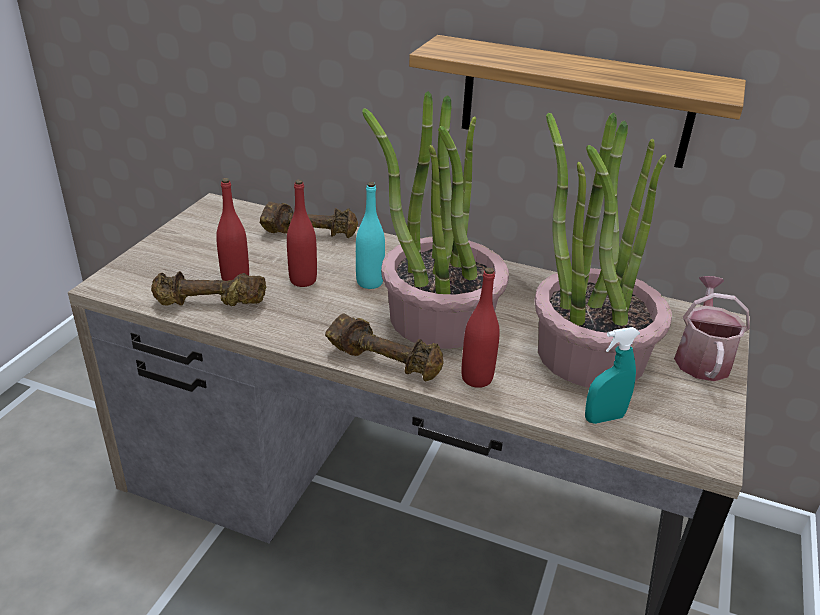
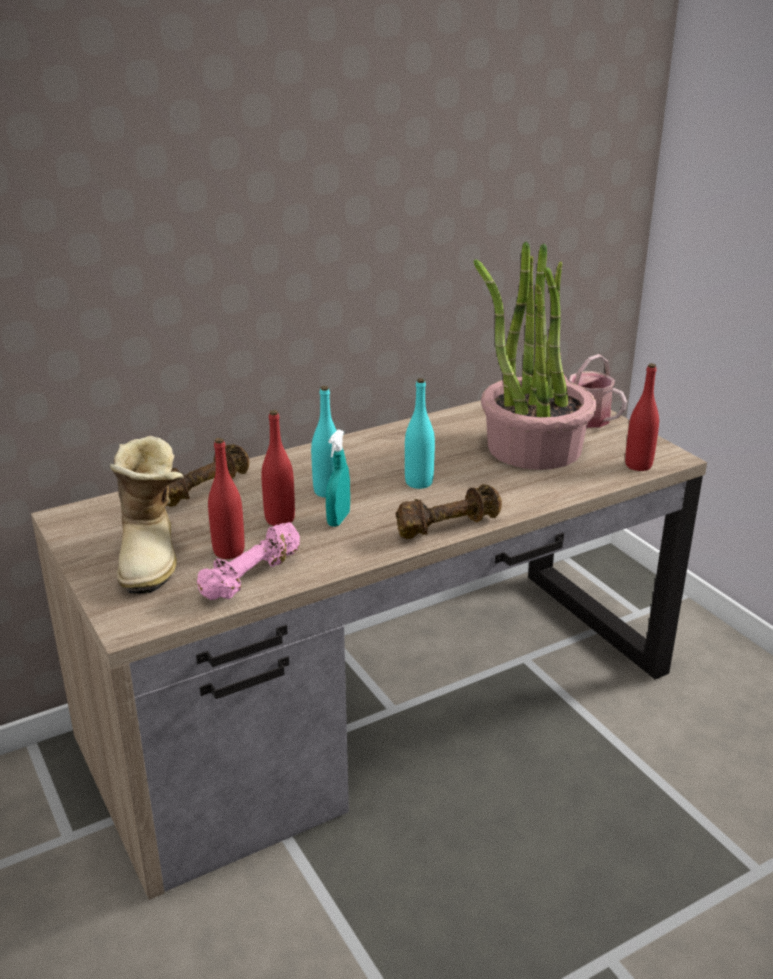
camera: 50 degrees left, 5 degrees down
(200, 254) = (153, 556): none -> boot
(209, 304) = (252, 578): brown dumbbell -> pink dumbbell
(439, 318) = (419, 482): potted plant -> turquoise bottle
(477, 378) = (512, 499): red bottle -> red bottle (638, 465)
(575, 102) = (407, 257): shelf -> none
(604, 418) = (604, 474): turquoise spray bottle -> turquoise spray bottle (338, 519)

